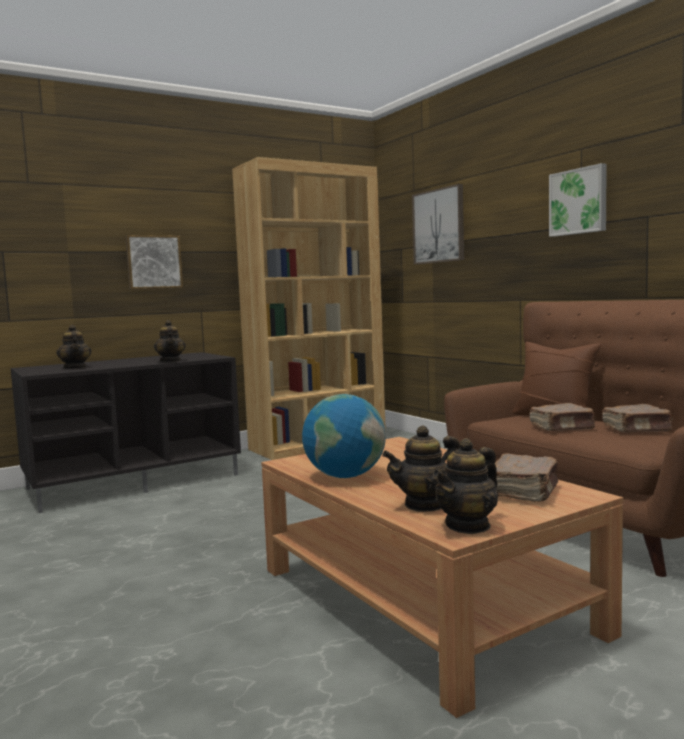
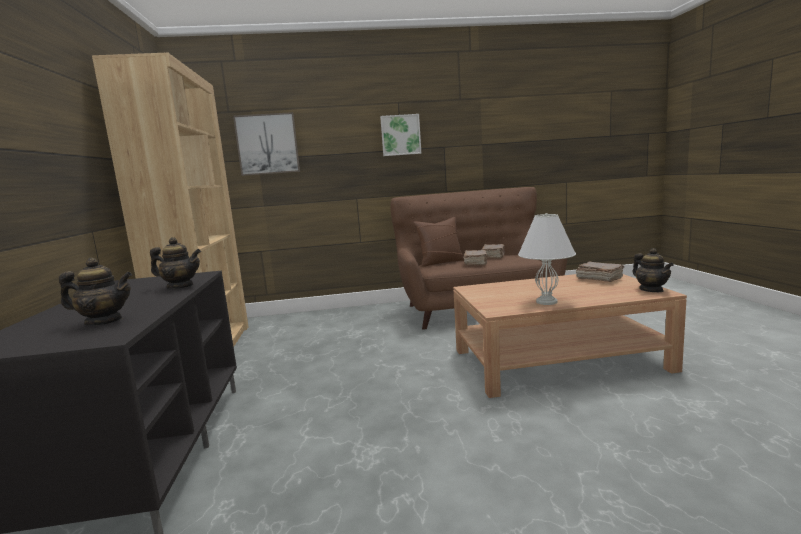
camera: 65 degrees left, 5 degrees up
(153, 262) = (45, 167): picture -> none
(345, 476) = (546, 301): globe -> white table lamp
(425, 505) = (615, 293): teapot -> none

